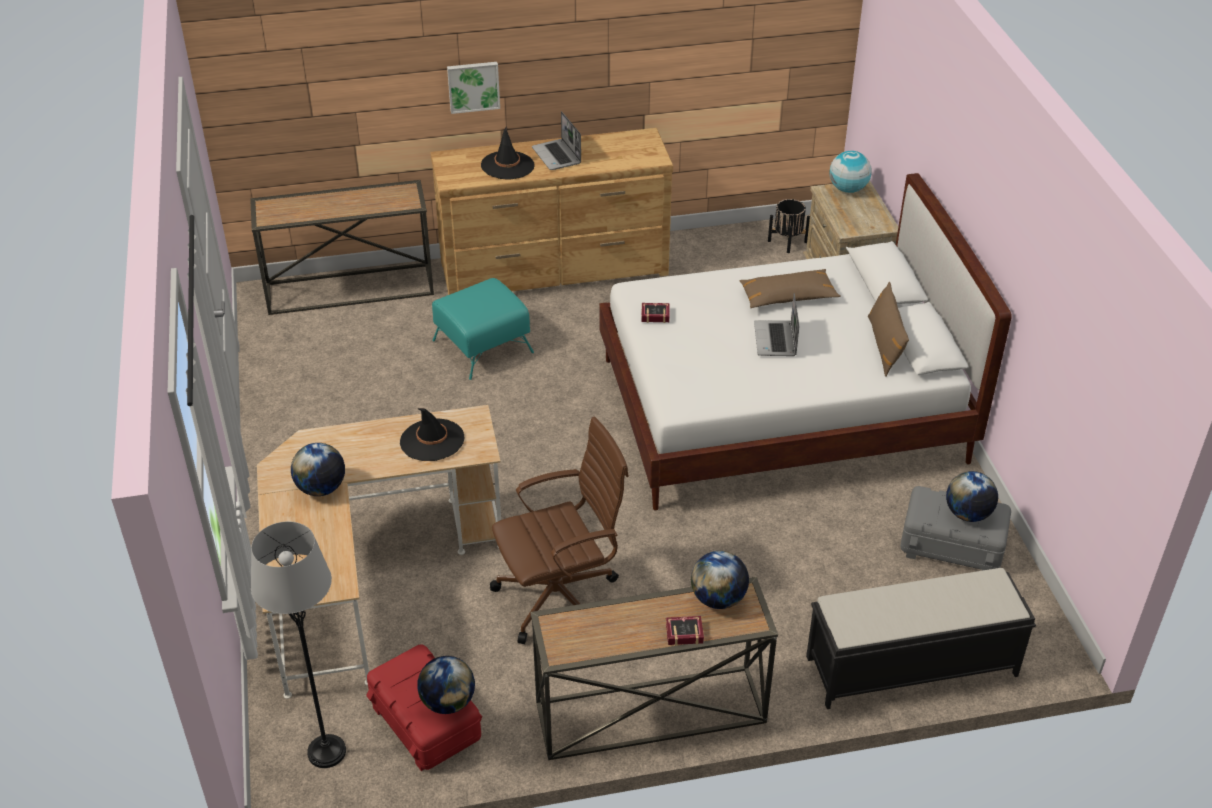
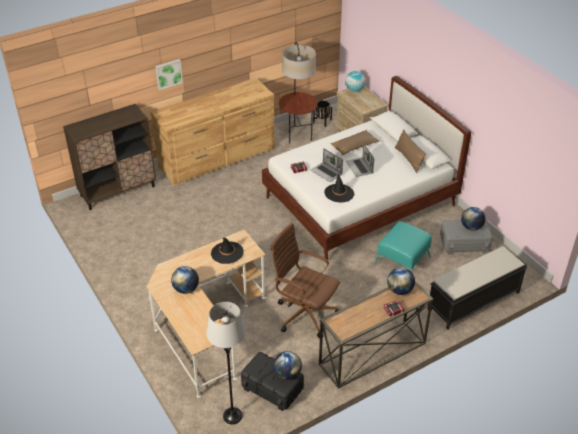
camera: 20 degrees left, 0 degrees up
(350, 288) = (118, 191): console table -> brown cabinet
(426, 722) = (272, 388): red storage box -> black storage box
(483, 346) = (203, 204): turquoise ottoman -> turquoise ottoman (403, 259)
(507, 165) = (194, 110): black hat -> black hat (339, 193)
(557, 156) = (215, 101): laptop -> laptop (327, 172)
(561, 598) = (304, 314): brown office chair -> brown office chair turned 105 degrees counterclockwise
(726, 257) = (297, 135): none -> floor lamp

